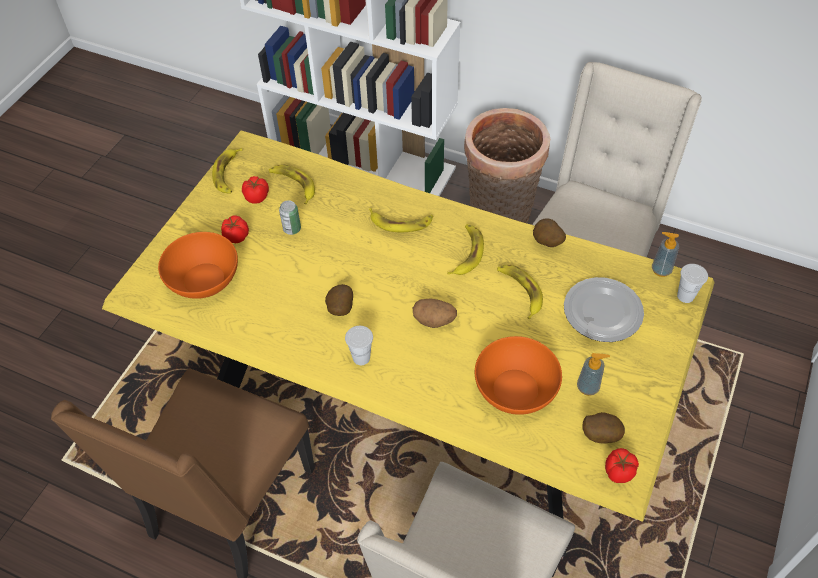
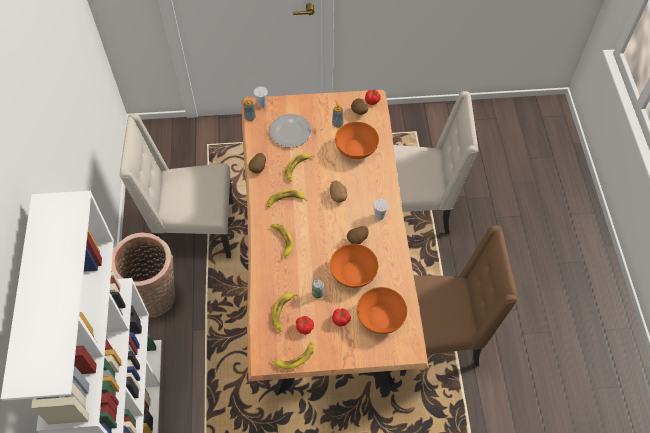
camera: 120 degrees left, 5 degrees up
(291, 279) = (353, 273): none -> orange bowl
(412, 405) = (325, 279): yellow dining table -> brown dining table

